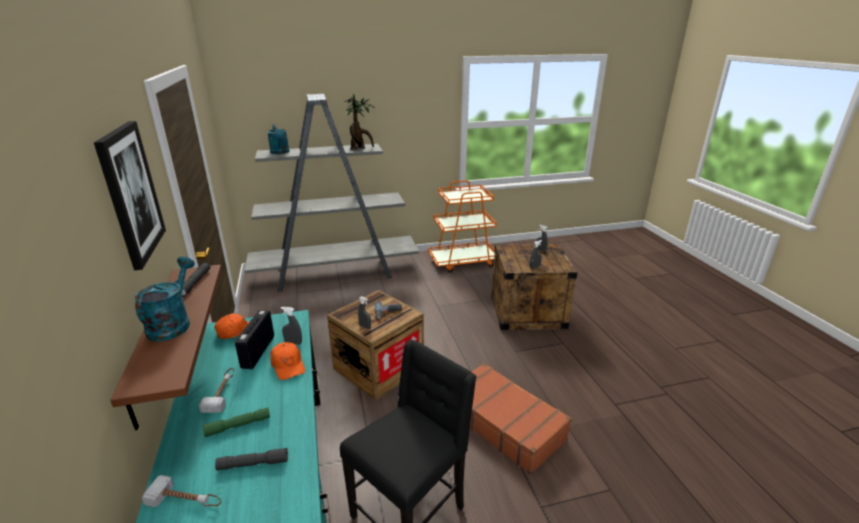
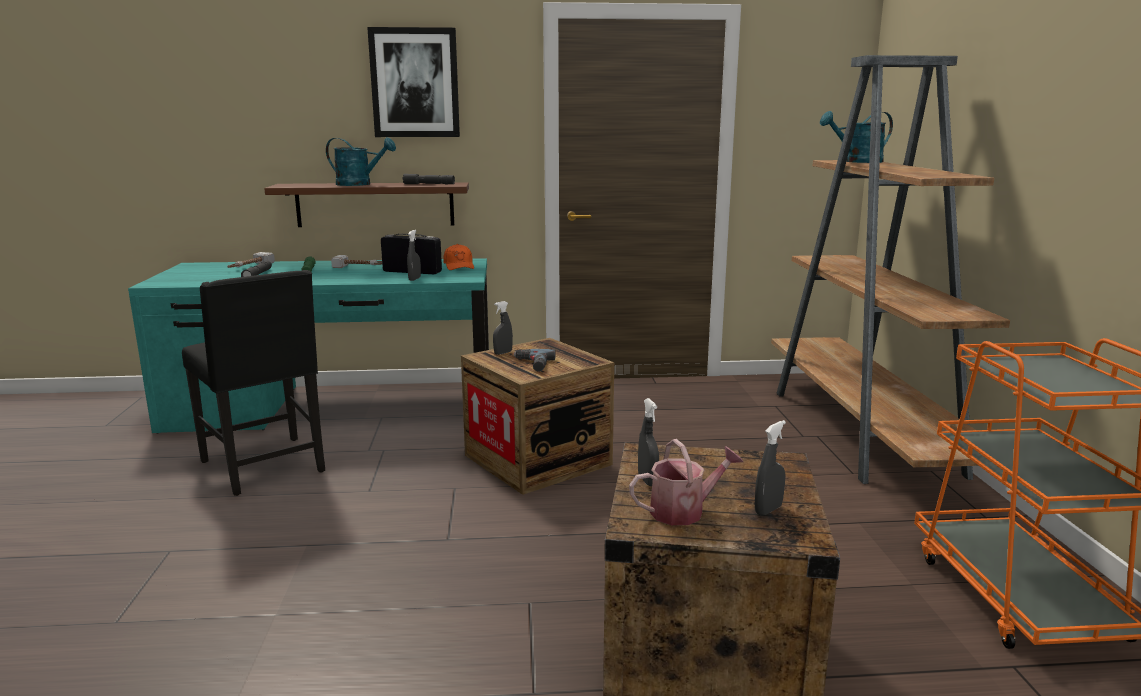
camera: 100 degrees right, 10 degrees down
(288, 365) = (376, 278): orange cap -> none
(336, 273) = (864, 433): grey bookcase -> brown bookcase
(360, 148) = (925, 173): potted plant -> none
(504, 423) = (337, 548): brown suitcase -> none
(551, 261) = (684, 511): none -> watering can

